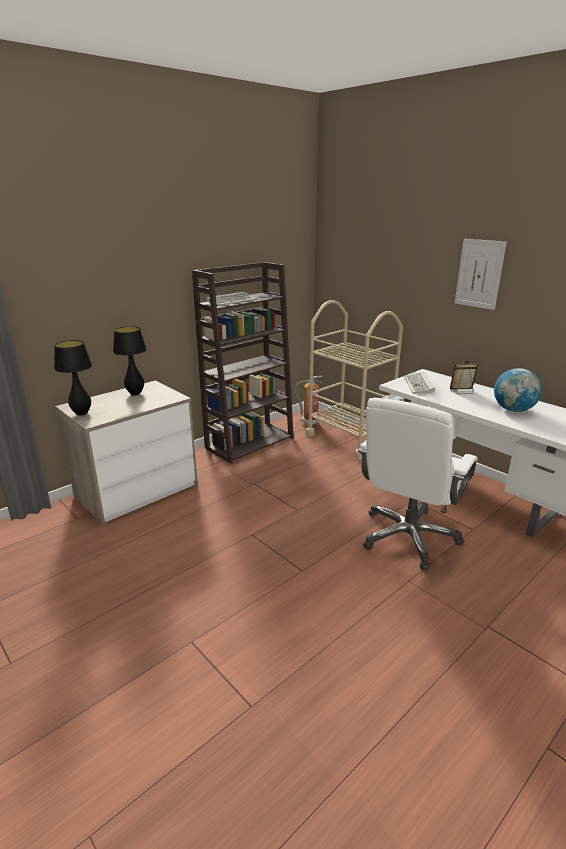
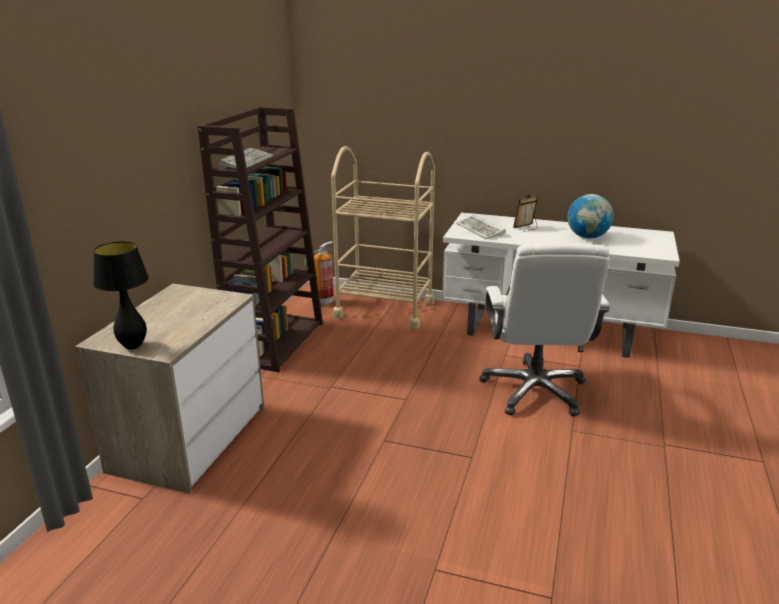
camera: 30 degrees left, 0 degrees up
(135, 393) = (171, 305): black table lamp -> none
(479, 274) = (519, 102): picture -> none

